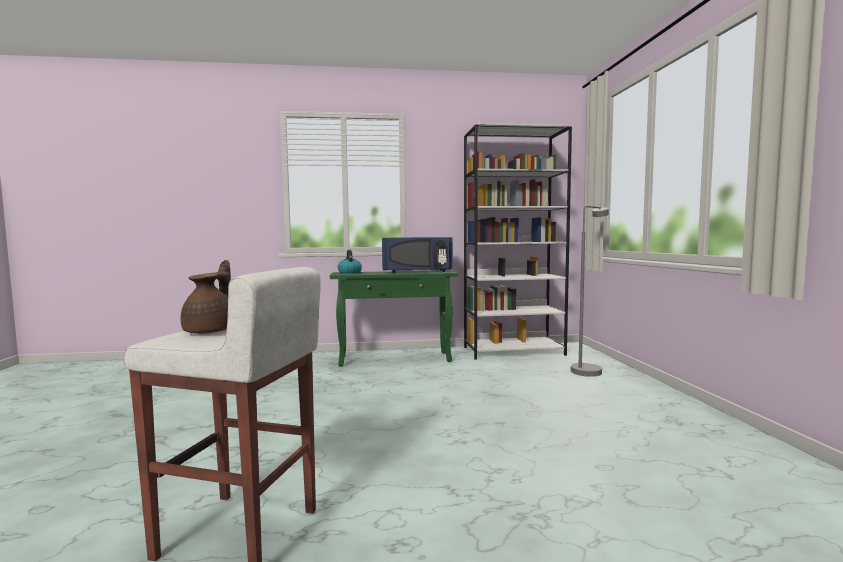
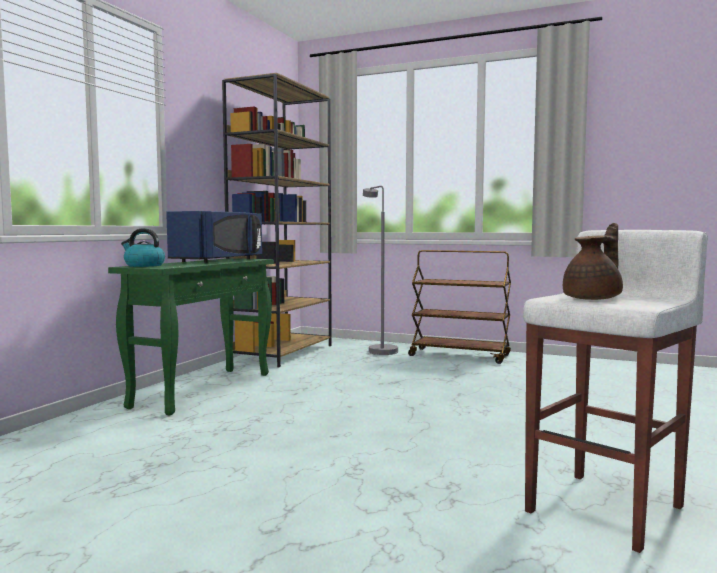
camera: 60 degrees left, 0 degrees up
(213, 331) = (594, 299): brown teapot -> brown teapot turned 105 degrees clockwise
(513, 351) = (283, 353): white bookcase -> brown bookcase
(642, 398) = (460, 356): none -> brown cart

